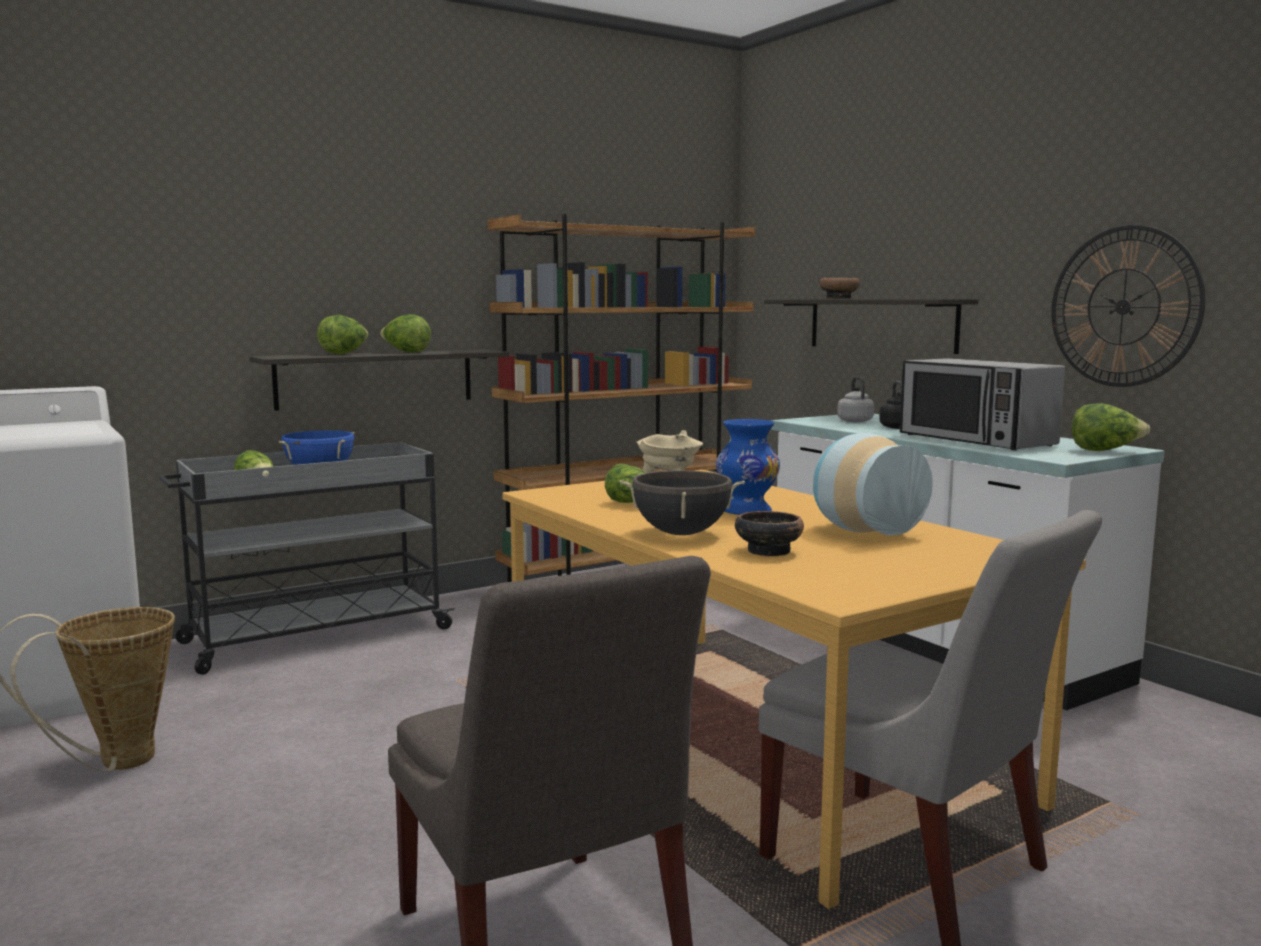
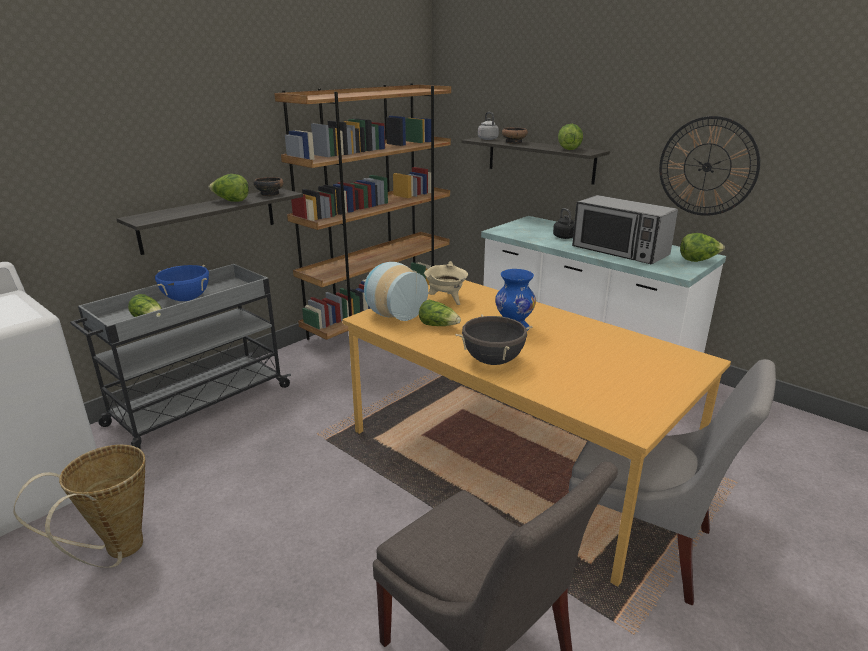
camera: 15 degrees left, 15 degrees up
(344, 353) = (187, 207): lettuce -> lettuce (569, 149)
(767, 551) = (557, 376): bowl -> bowl (269, 194)
(854, 421) = (532, 229): grey kettle -> grey kettle (487, 139)
(862, 531) = (595, 344): vase -> vase (393, 315)

